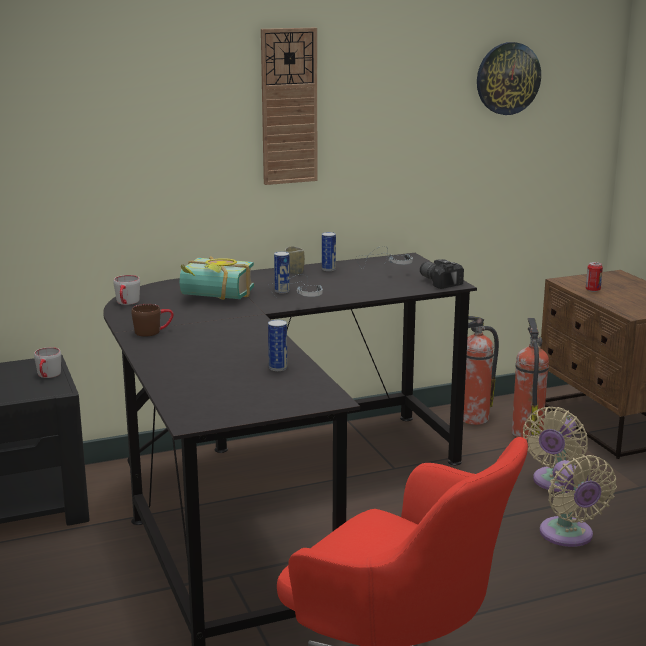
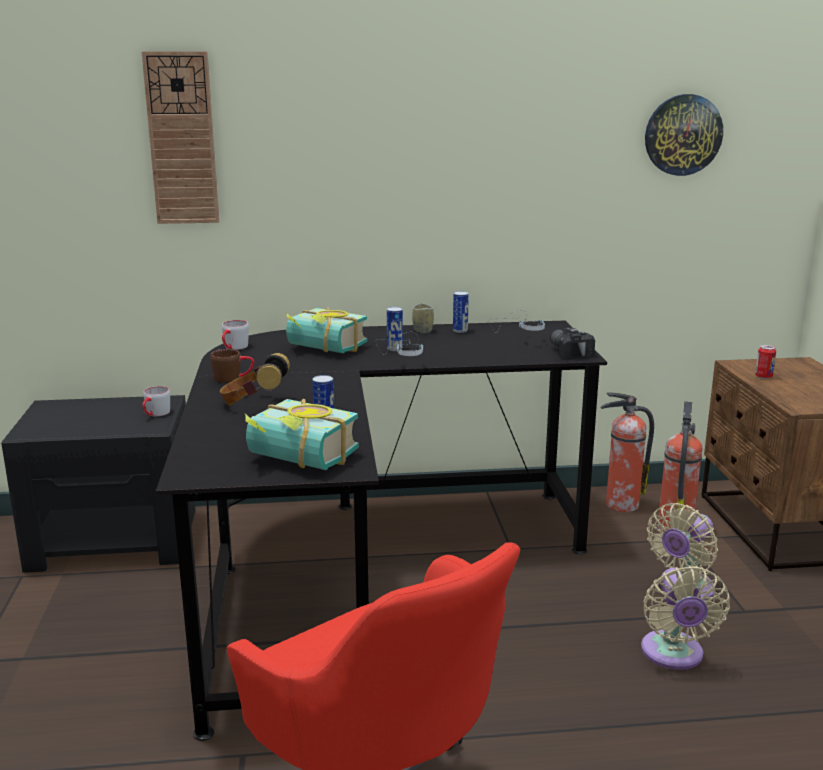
camera: 15 degrees right, 0 degrees up
(194, 353) = (254, 404): none -> headphones
(277, 398) = (297, 461): none -> book
(289, 107) = (427, 156): wall clock -> wall clock (182, 139)

